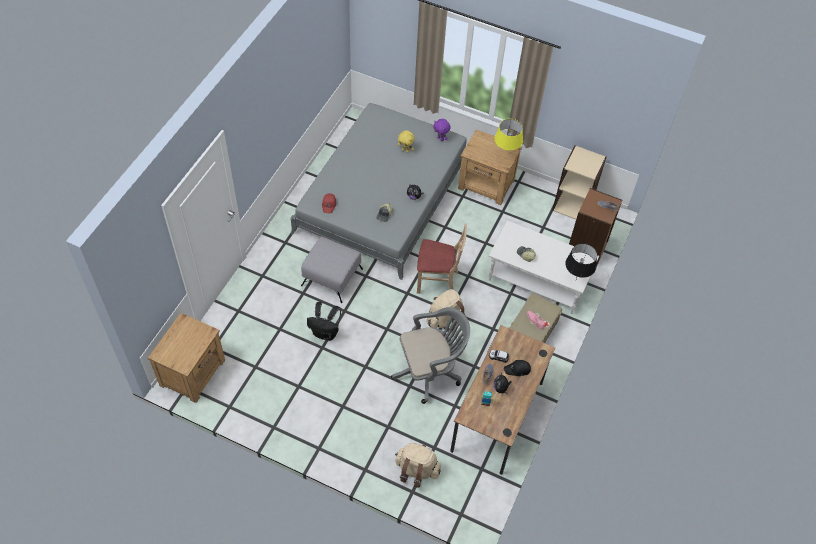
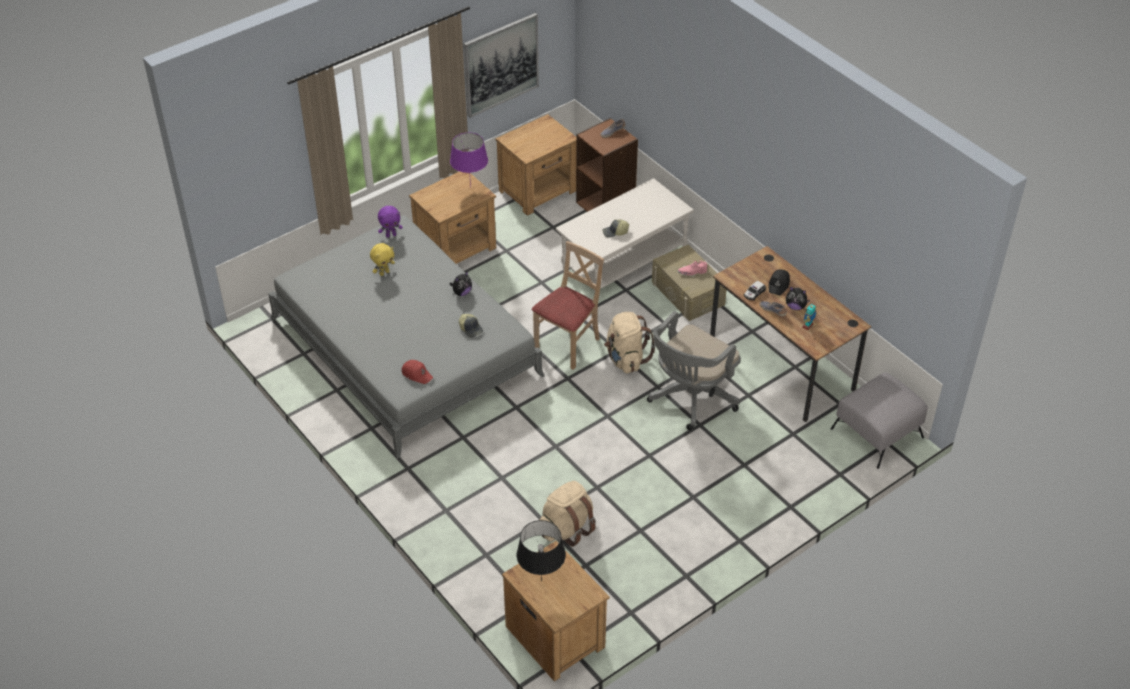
camera: 60 degrees left, 10 degrees down
(326, 333) = (578, 476): black backpack -> none
(332, 277) = (497, 440): grey ottoman -> grey ottoman (877, 433)
(416, 470) = (814, 460): beige backpack -> beige backpack (566, 528)
(430, 371) = (690, 399): grey office chair -> grey office chair turned 150 degrees counterclockwise
(505, 156) = (470, 187): yellow table lamp -> purple table lamp
(573, 205) = (538, 191): beige bookcase -> brown nightstand
(575, 280) = (674, 208): black table lamp -> black table lamp (541, 581)
(583, 105) = (501, 64): none -> picture

